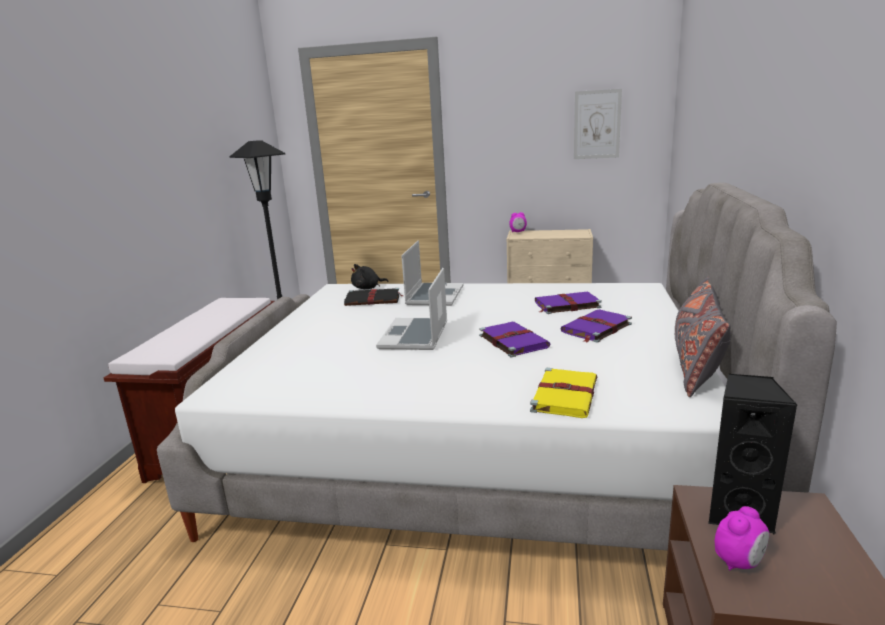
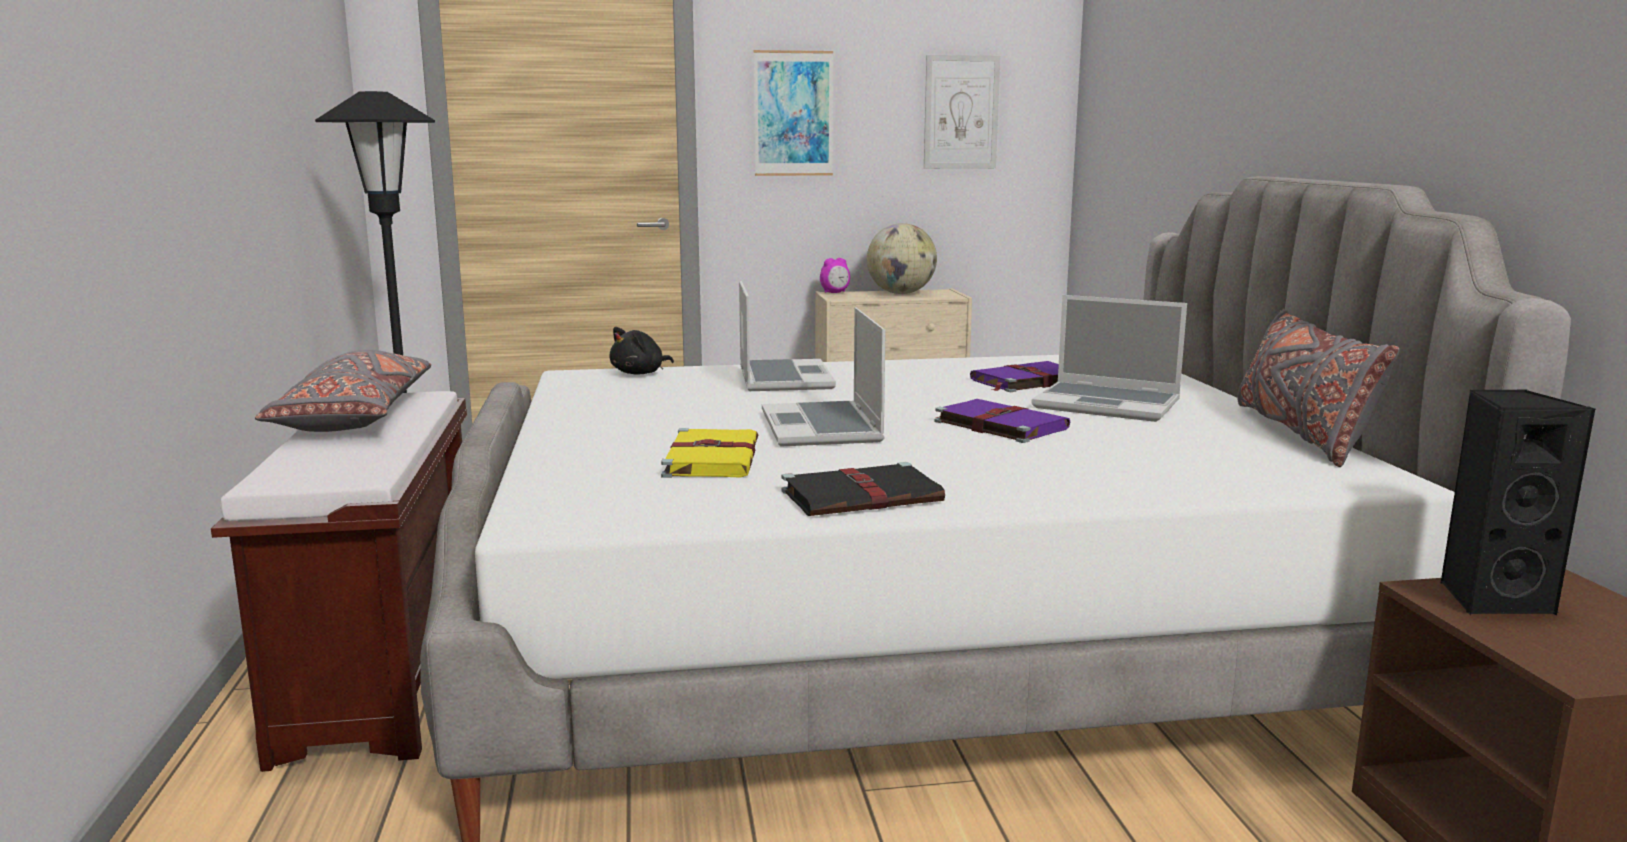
camera: 20 degrees left, 5 degrees down
(210, 313) = (356, 416): none -> grey pillow
(374, 300) = (675, 387): black book -> black book (864, 496)
(496, 131) = (793, 113): none -> picture
(555, 233) = (901, 293): none -> globe
(565, 395) = (1165, 477): yellow book -> yellow book (712, 458)
(595, 328) = (1108, 404): purple book -> laptop
(739, 561) = (1546, 646): alarm clock -> none

